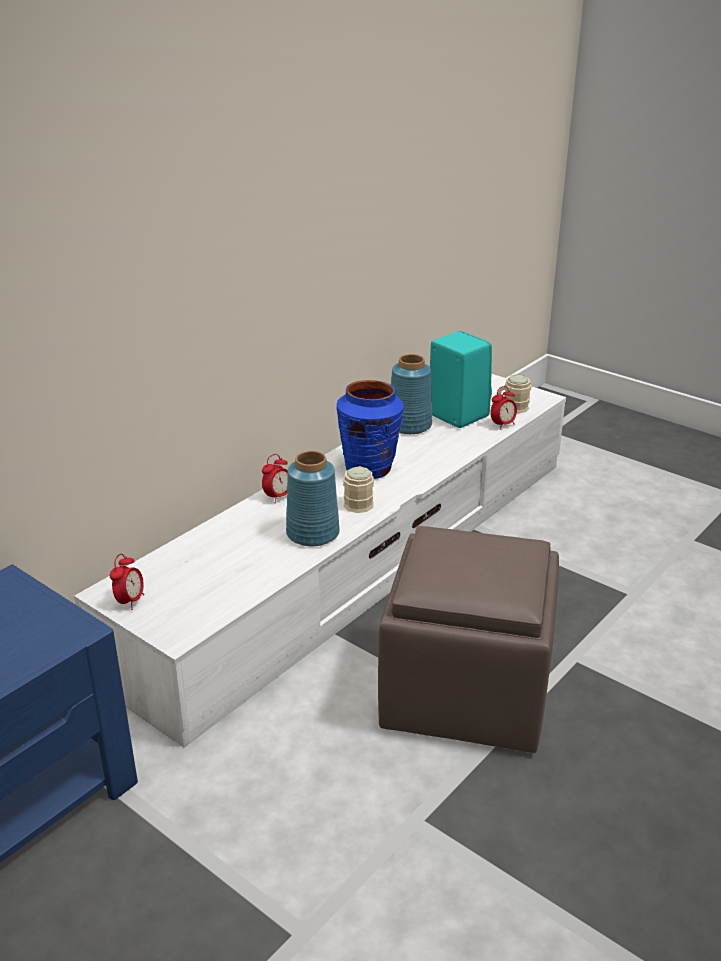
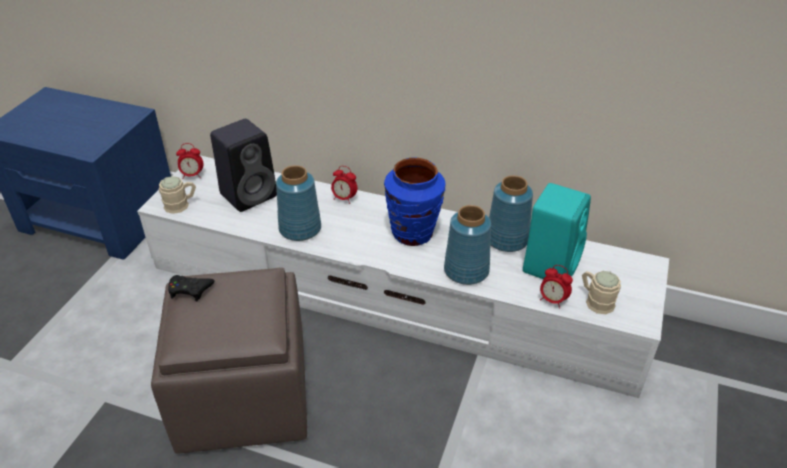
camera: 70 degrees right, 10 degrees up
(215, 559) = (250, 194): none -> black speaker
(359, 501) = (358, 240): beige mug -> beige mug (181, 205)
(436, 582) = (190, 290): none -> black game controller
(441, 453) = (467, 270): none -> blue vase

